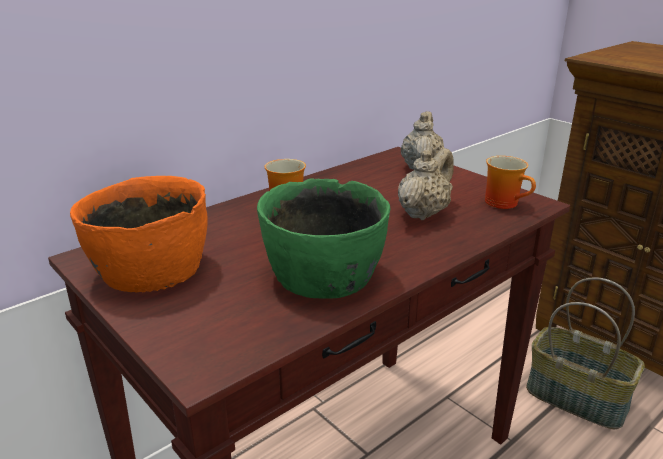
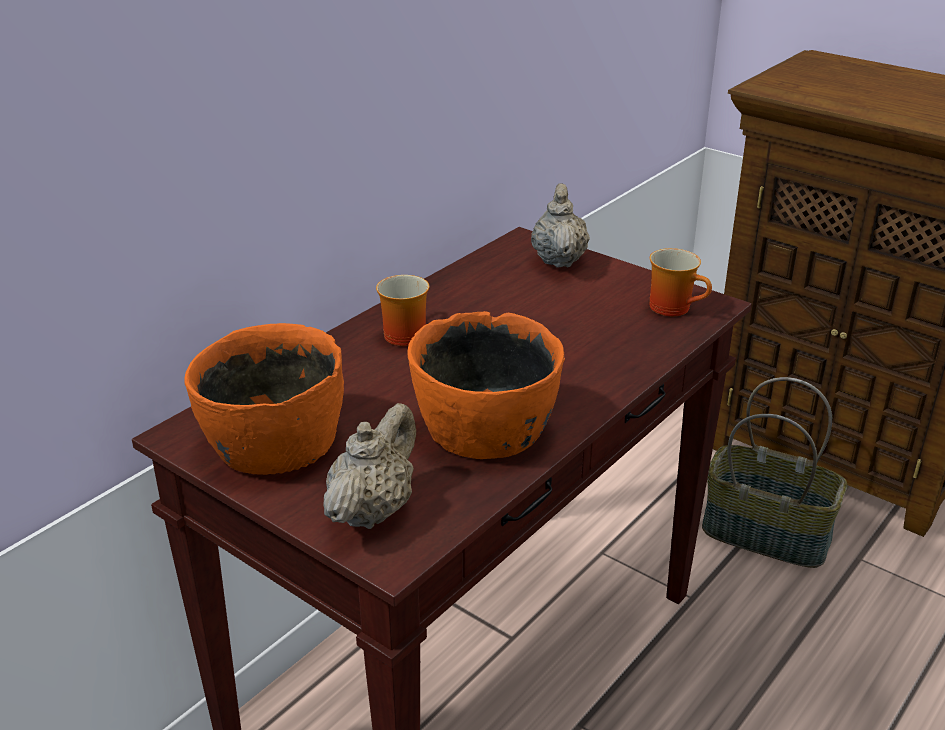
camera: 10 degrees left, 5 degrees up
(324, 275) = (486, 429): green bowl -> orange bowl
(423, 213) = (579, 331): beige teapot -> beige teapot (373, 510)

